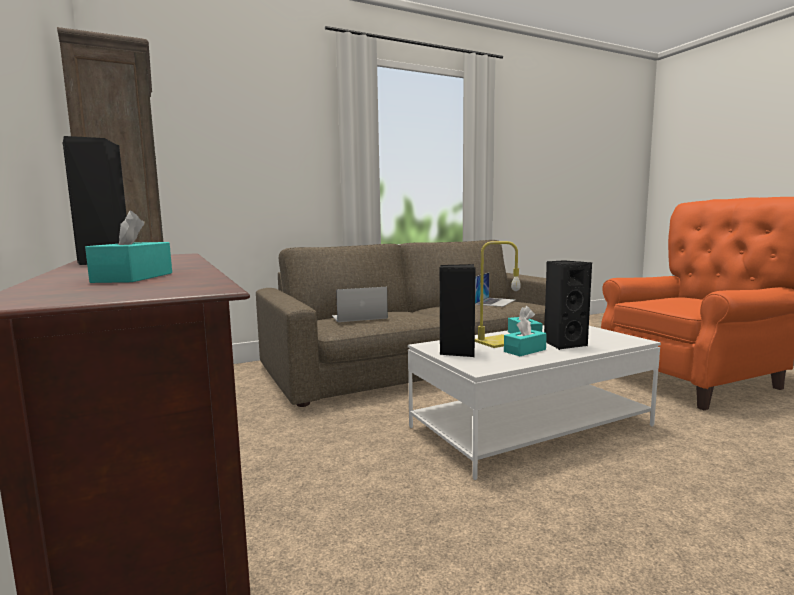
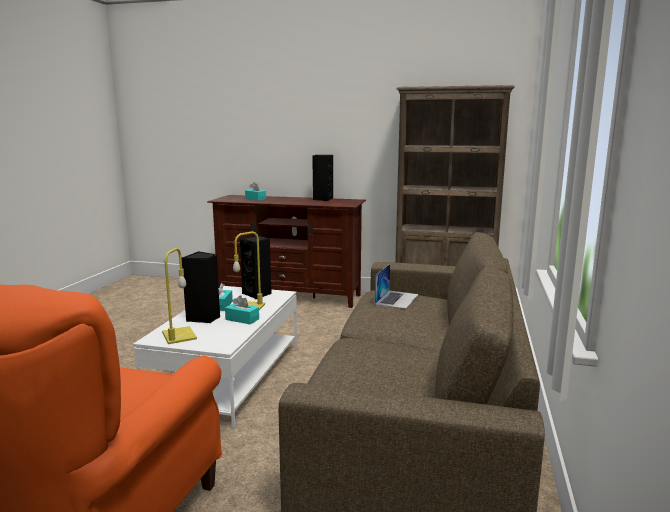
camera: 130 degrees right, 5 degrees up
(495, 302) = (368, 368): laptop -> none
(605, 337) = (180, 336): none -> yellow table lamp

